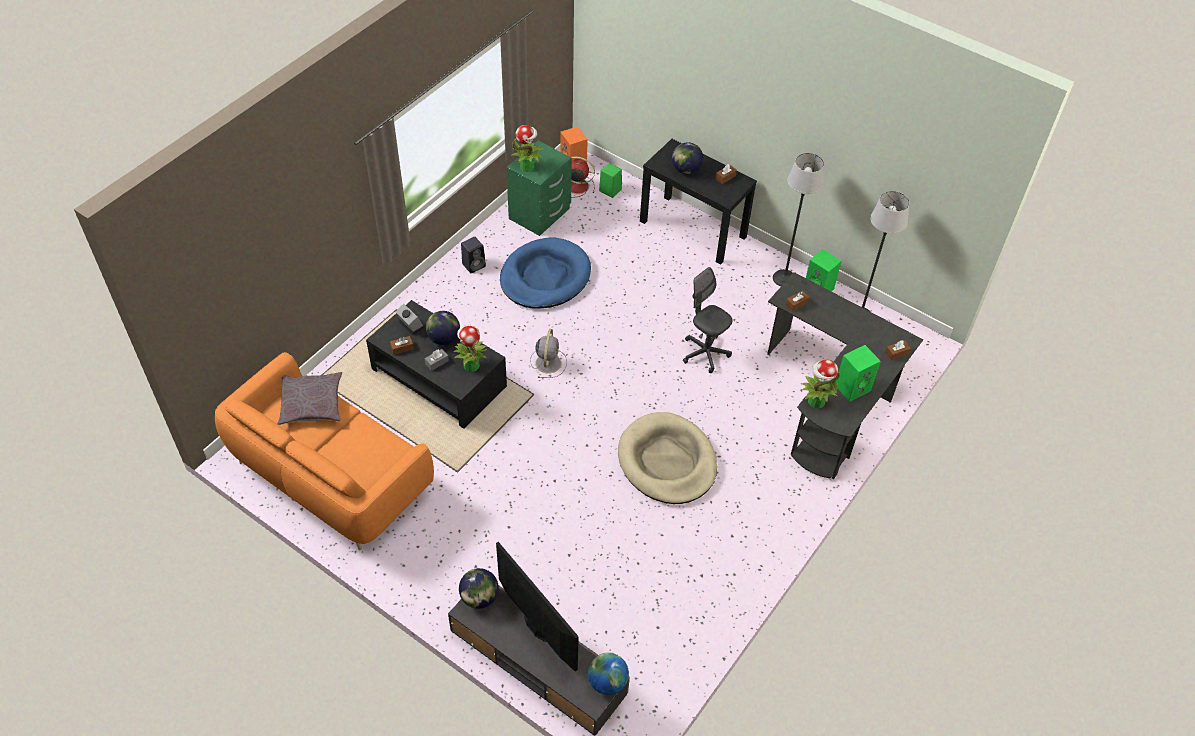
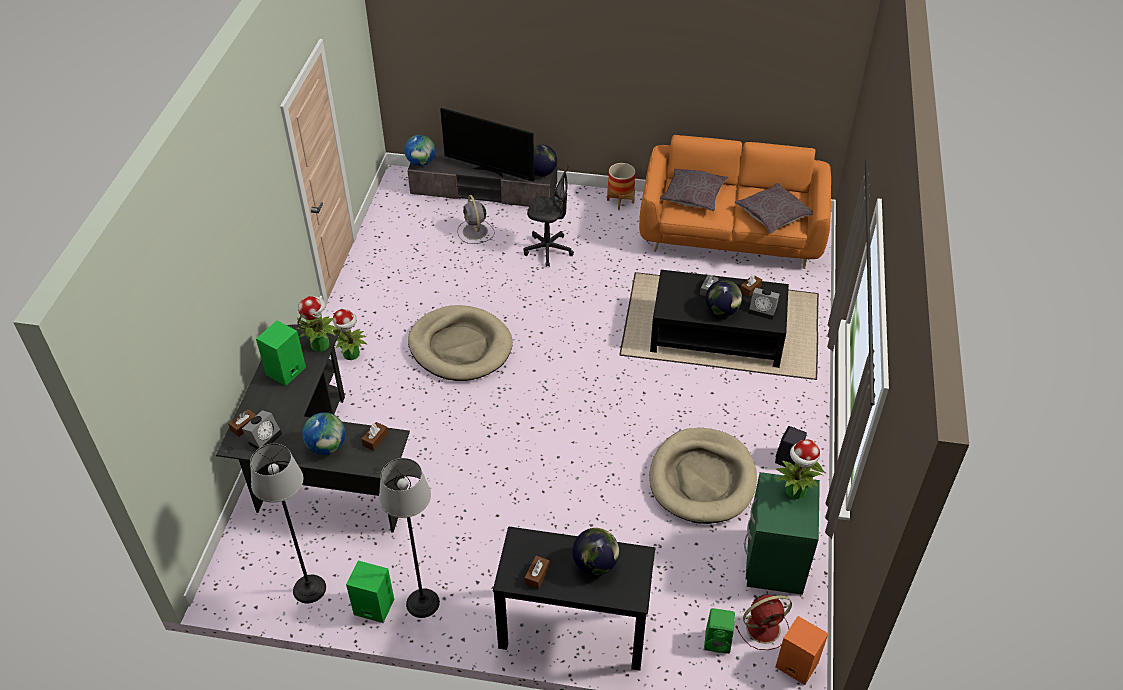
camera: 155 degrees right, 5 degrees down
(363, 459) = (693, 194): none -> grey pillow
(401, 571) = (620, 201): none -> planter
(471, 365) = (677, 298): potted plant -> potted plant (352, 354)
(545, 277) = (702, 479): blue dog bed -> beige dog bed
(548, 362) = (628, 389): grey fan -> grey fan (475, 232)
(705, 353) = (475, 464): grey office chair -> grey office chair (548, 250)
(835, 312) = (327, 446): none -> globe
(882, 338) = (264, 437): none -> alarm clock

